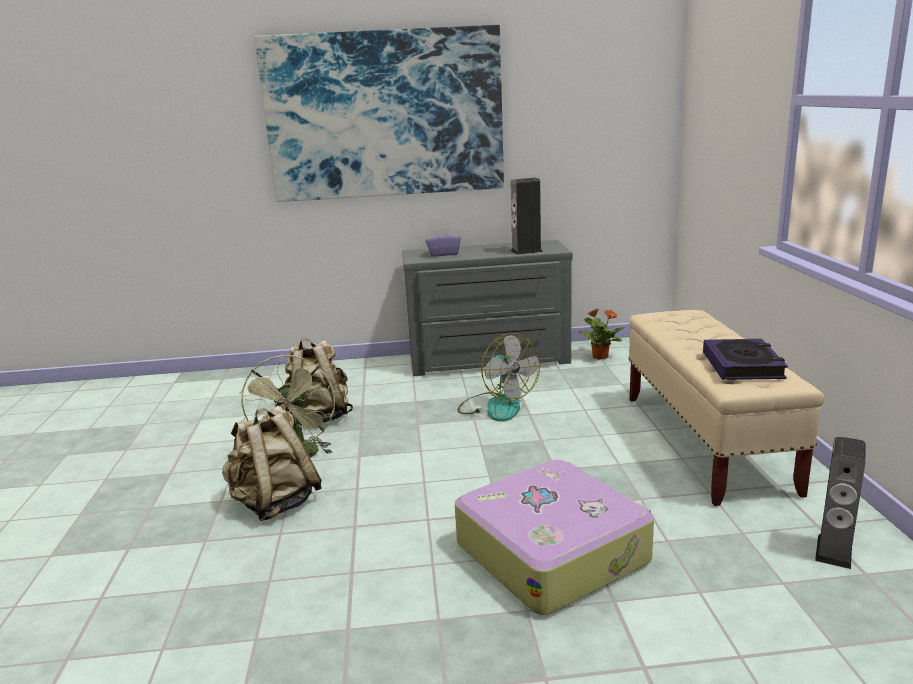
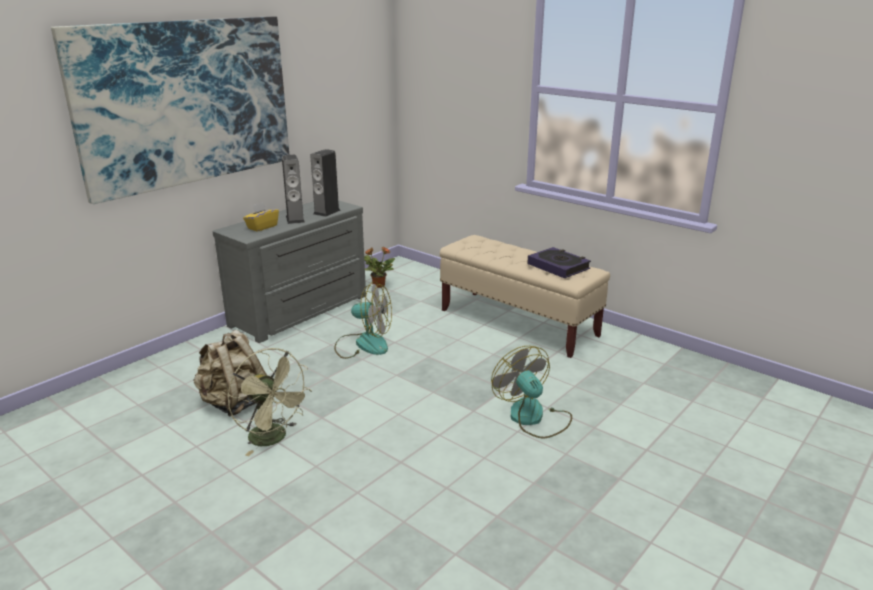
camera: 45 degrees left, 5 degrees up
(274, 504) = (316, 477): beige backpack -> none
(443, 254) = (262, 227): purple tissue box -> yellow tissue box
(552, 551) = (533, 418): suitcase -> fan
(833, 551) = (642, 359): speaker -> speaker (295, 219)

